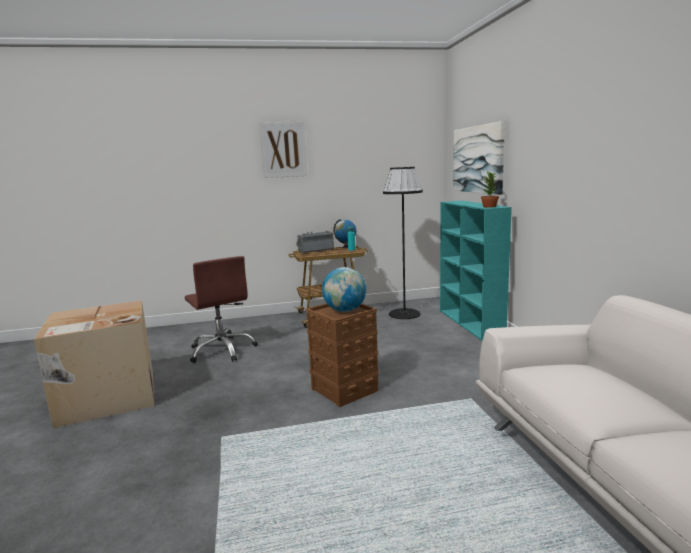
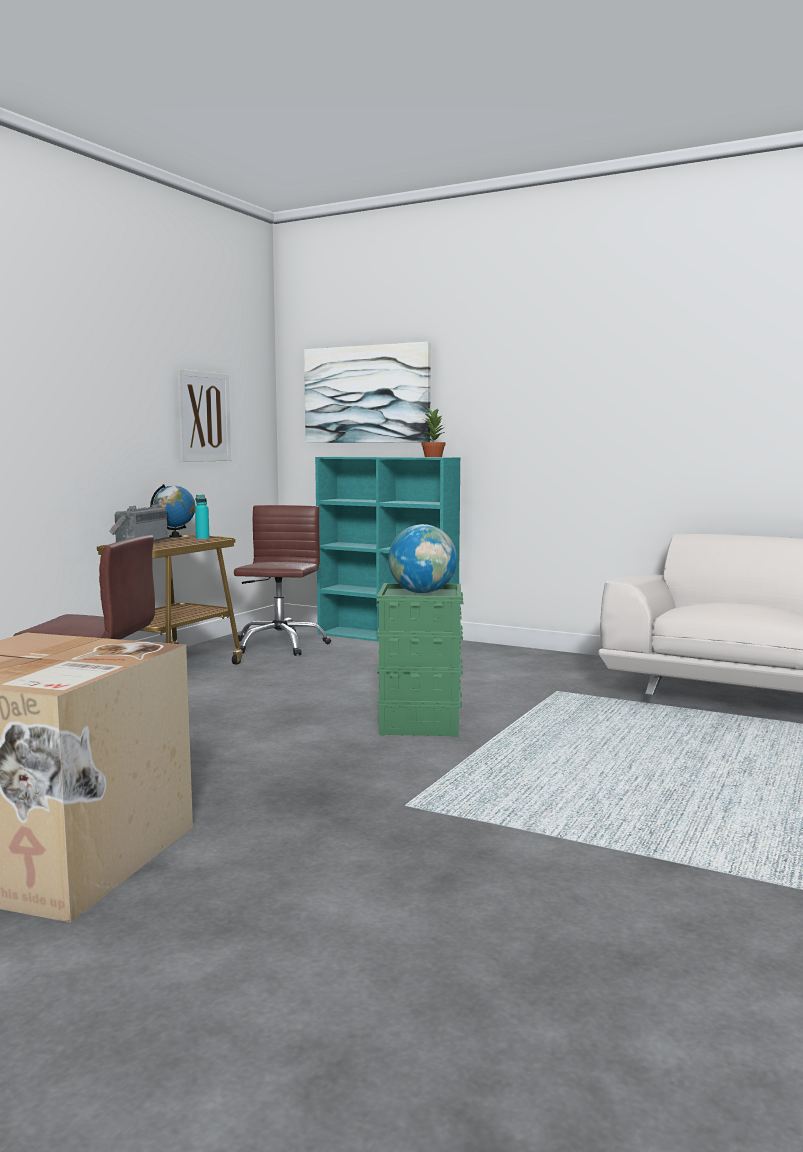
camera: 50 degrees left, 5 degrees down
(283, 149) = (65, 343): picture -> picture (203, 416)
(345, 390) = (421, 723): brown storage box -> green storage box
(404, 314) = (279, 645): black floor lamp -> brown office chair

